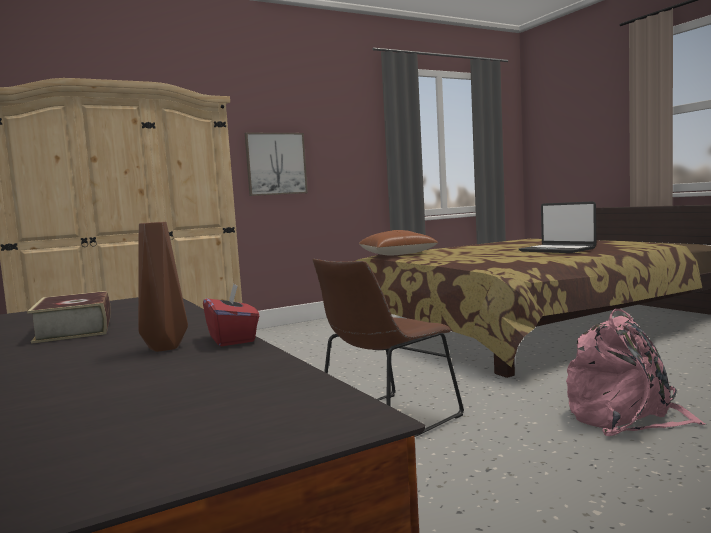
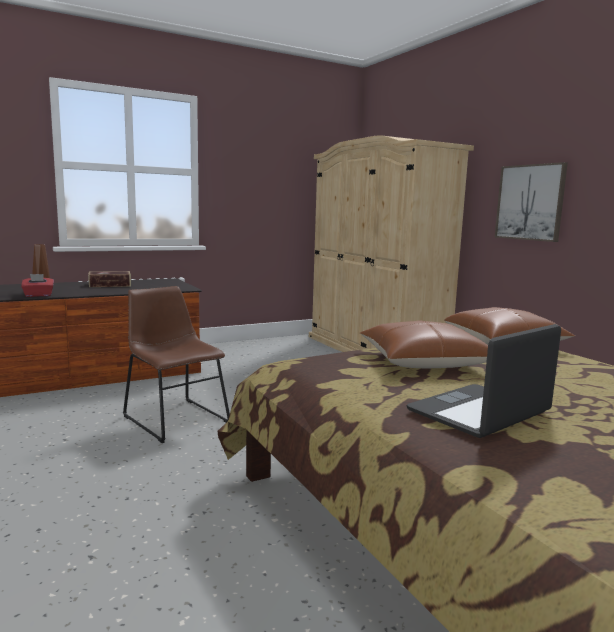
camera: 90 degrees right, 5 degrees up
(467, 257) = (422, 361): none -> brown pillow
(626, 418) = (83, 513): pink backpack -> none

